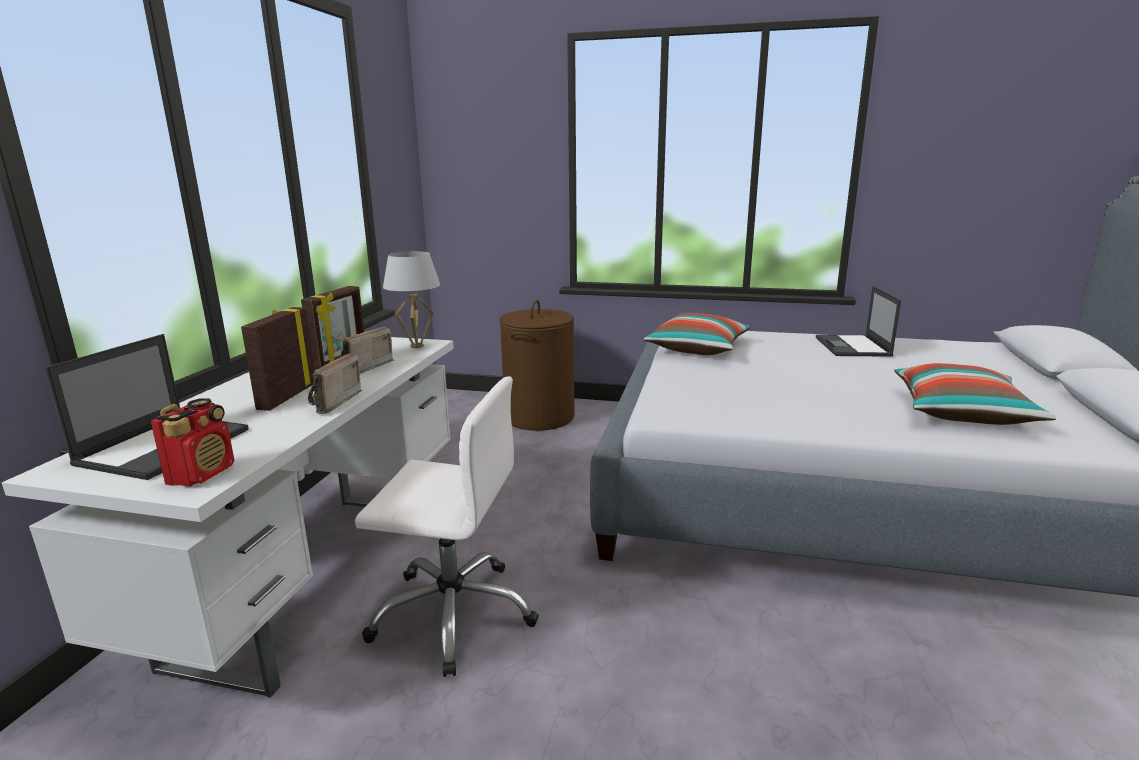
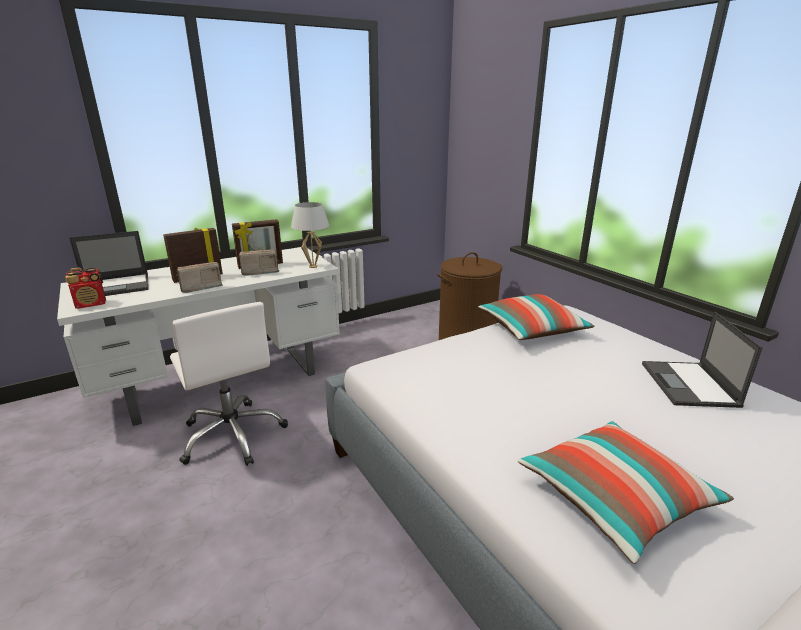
camera: 45 degrees right, 5 degrees up
(853, 347) = (689, 385): laptop -> laptop turned 45 degrees counterclockwise

